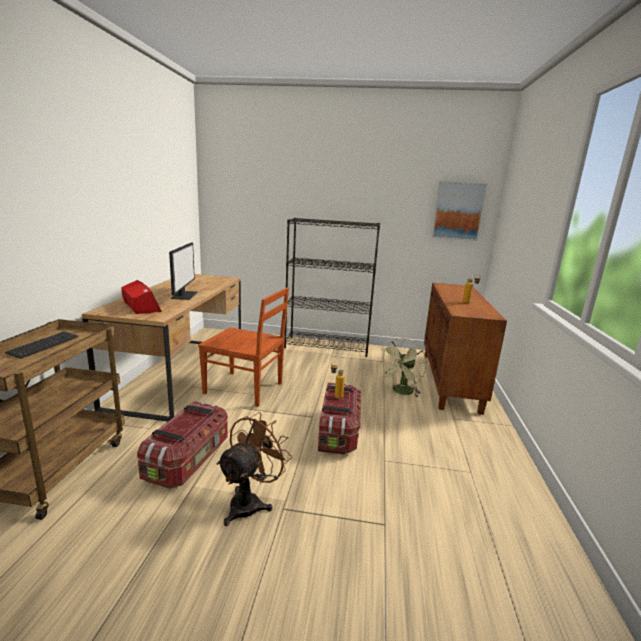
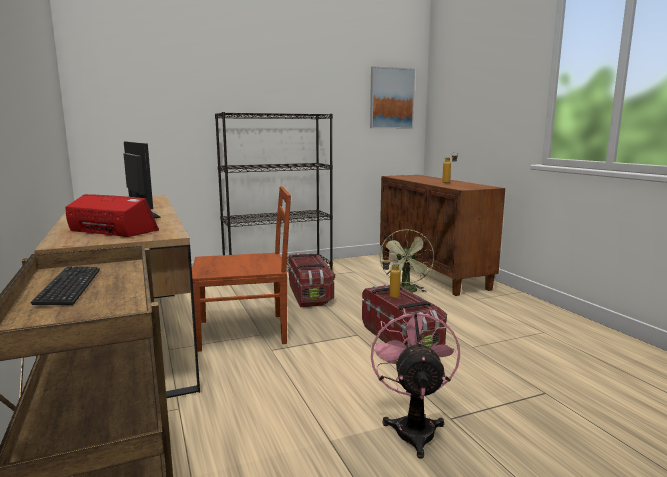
camera: 30 degrees left, 5 degrees down
(189, 460) = (285, 419): storage box -> storage box (310, 294)
(250, 502) = (413, 427): brown fan -> pink fan

